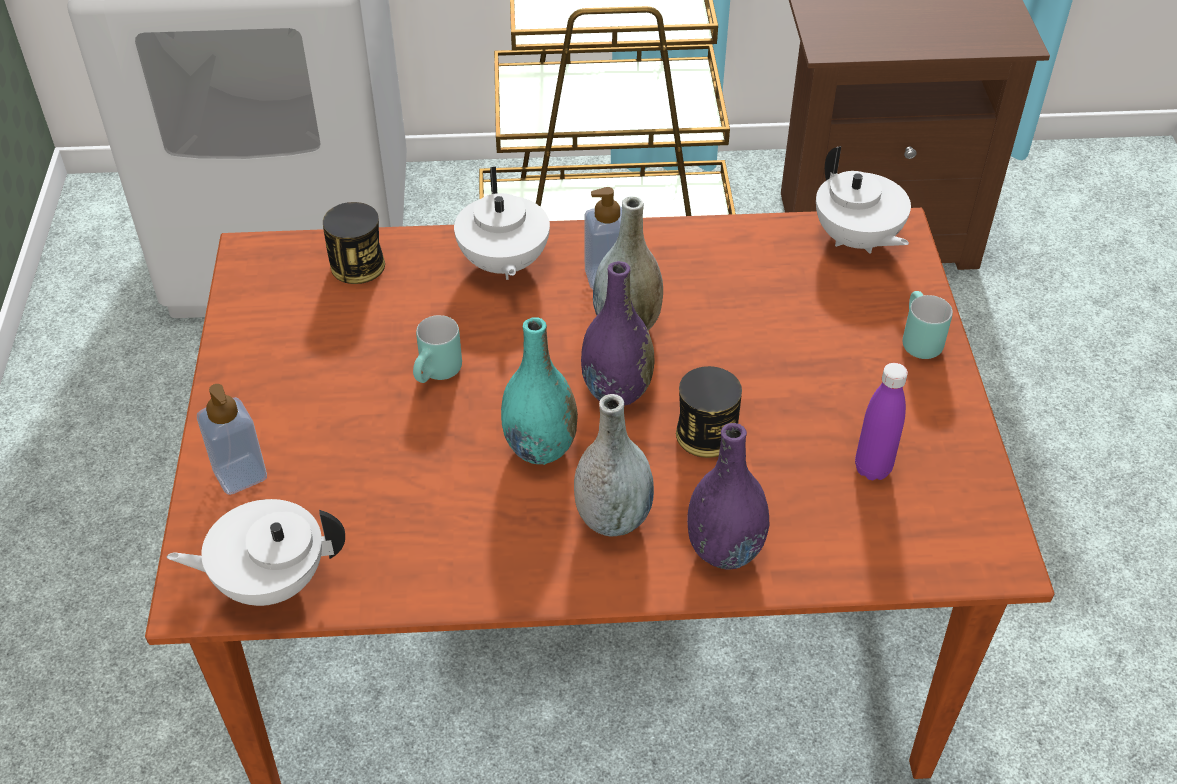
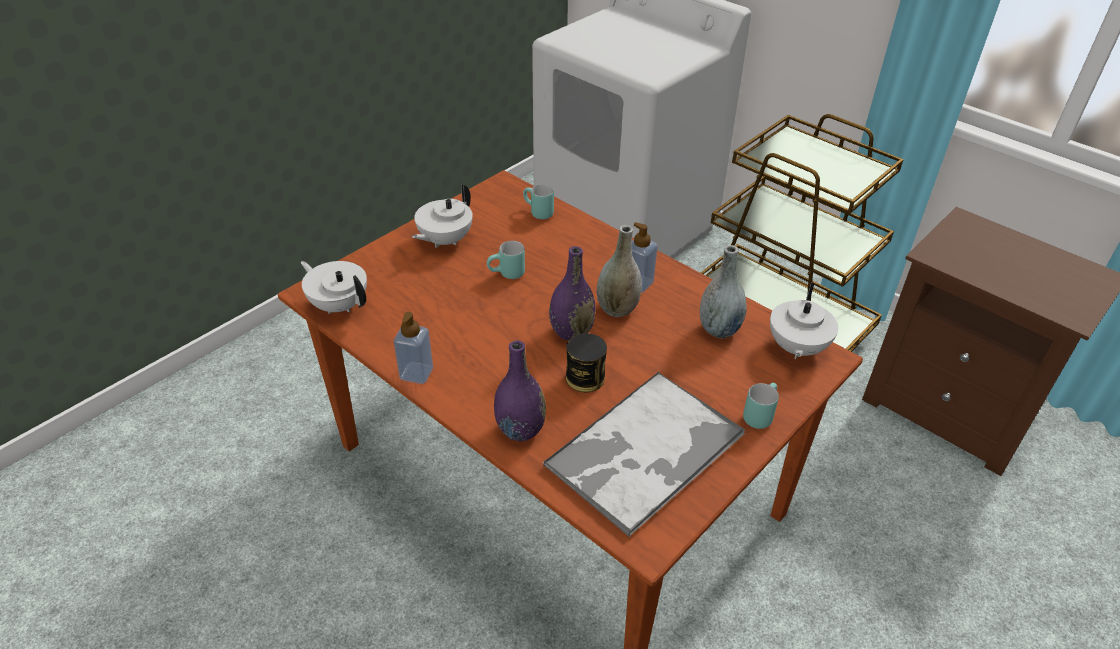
camera: 45 degrees right, 5 degrees down
(240, 474) = (383, 260): soap dispenser -> soap dispenser (416, 373)
(357, 265) = (537, 213): can -> turquoise mug
(503, 264) = (598, 249): white teapot -> white teapot (444, 240)
(540, 448) = (505, 331): turquoise vase -> none
(613, 519) = (493, 380): grey vase -> grey vase (719, 330)
(872, 468) = (643, 452): purple bottle -> tray

